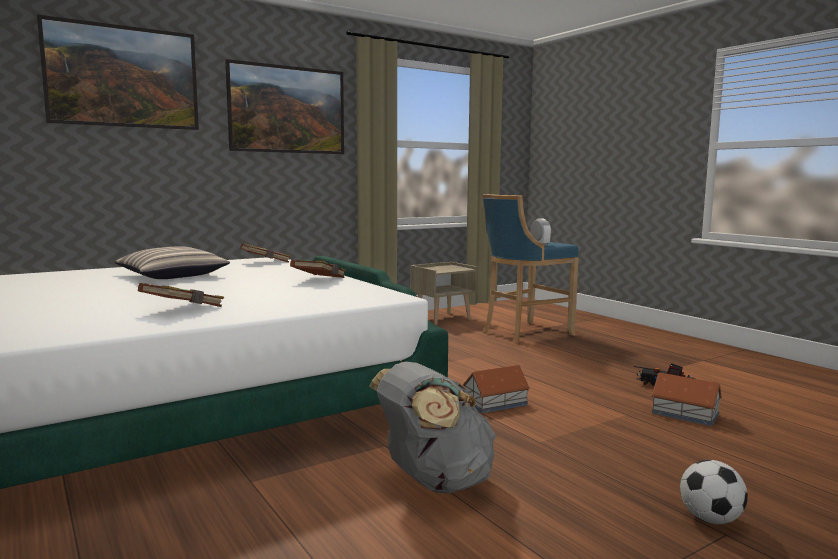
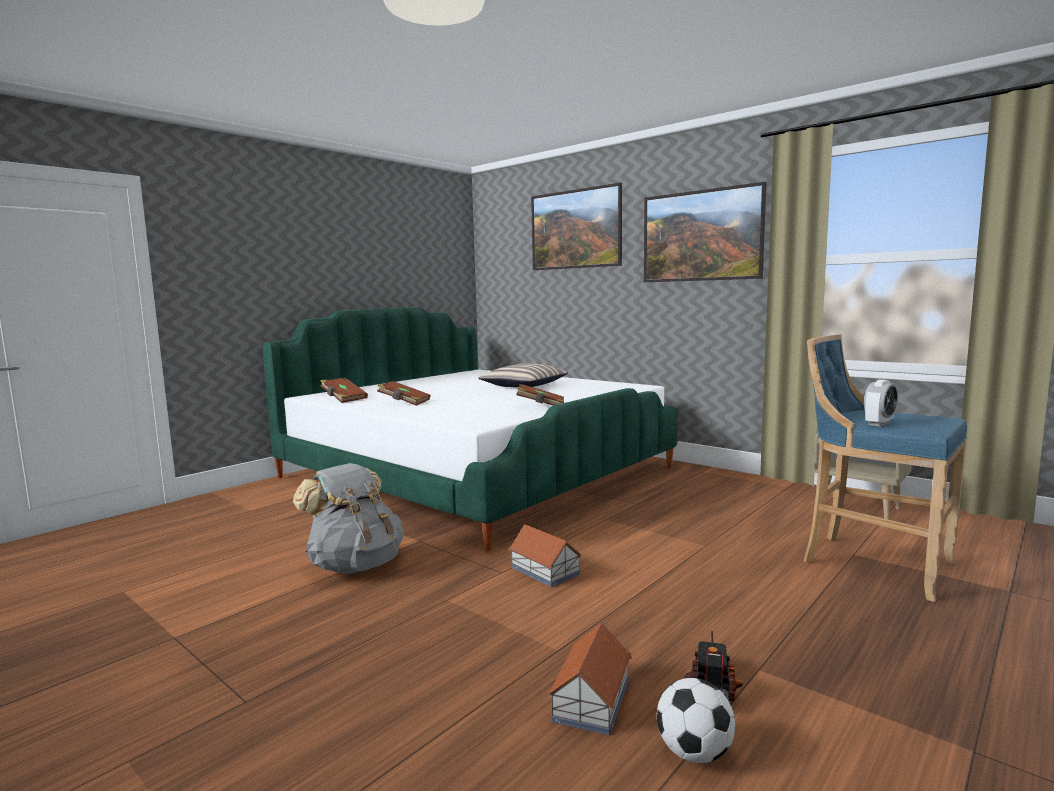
camera: 75 degrees right, 0 degrees up
(265, 262) = (618, 388): brown book -> brown book (343, 399)
(710, 519) = (276, 694): football -> football (695, 753)

